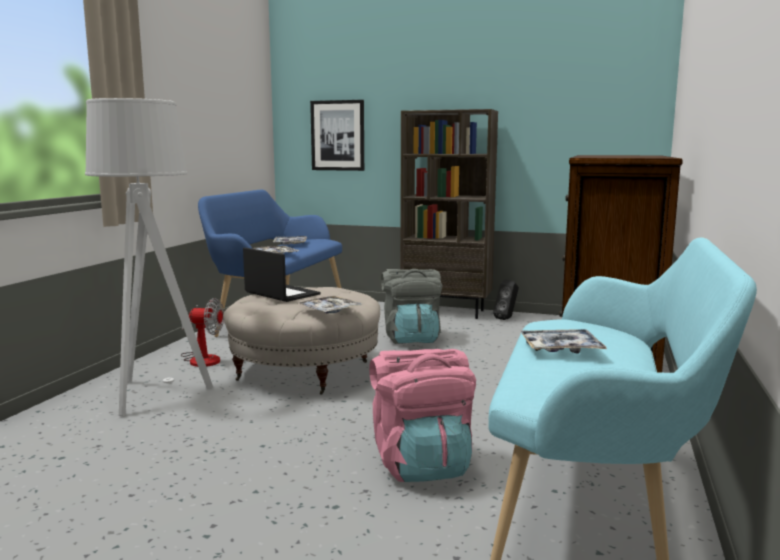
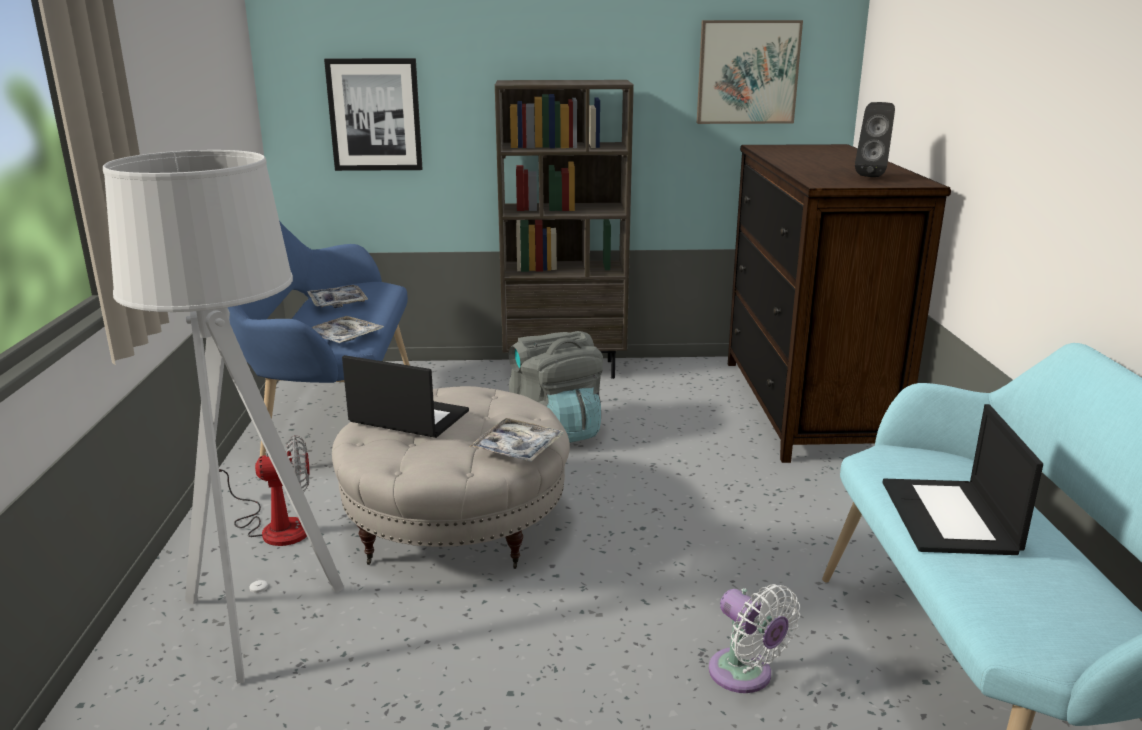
camera: 20 degrees left, 10 degrees up
(421, 464) = (745, 675): pink backpack -> white fan
(507, 318) = (652, 373): black speaker -> black speaker (872, 176)
(560, 349) = (950, 517): tray -> laptop
(585, 105) = (747, 72): none -> picture

